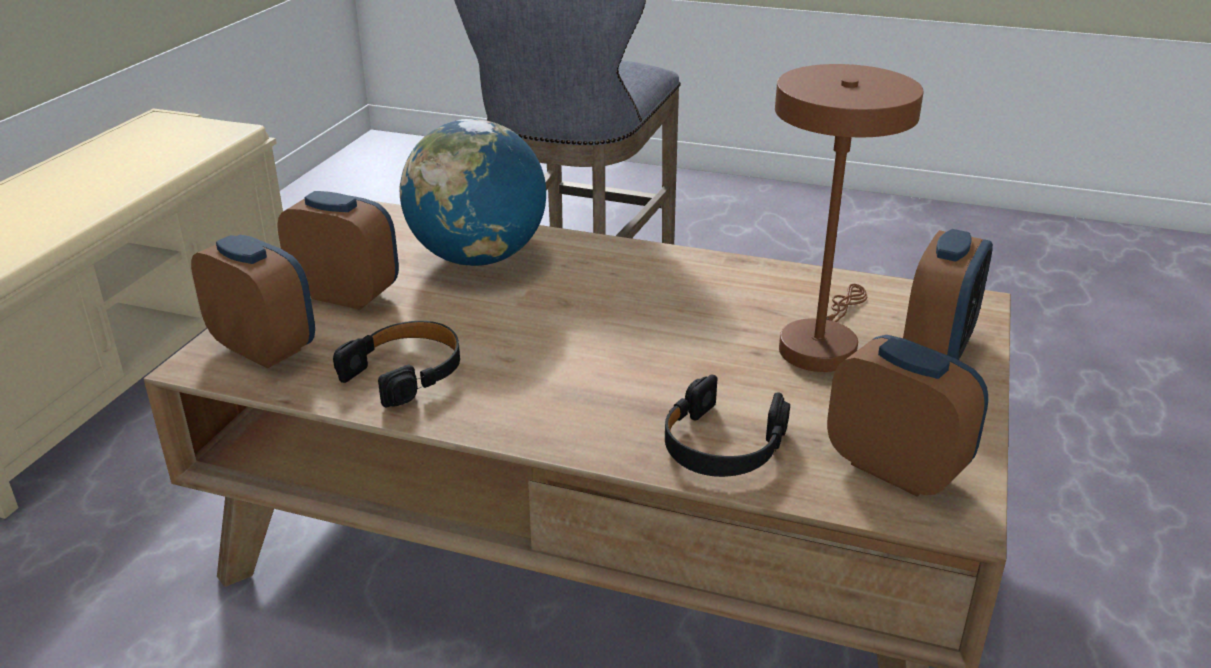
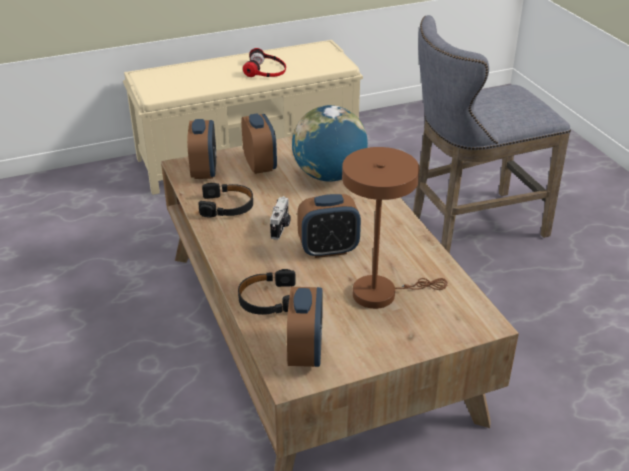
camera: 50 degrees right, 5 degrees up
(113, 177) = (266, 70): none -> headphones
(544, 351) = (281, 227): none -> camera
(938, 346) = (426, 328): alarm clock -> alarm clock (328, 249)

